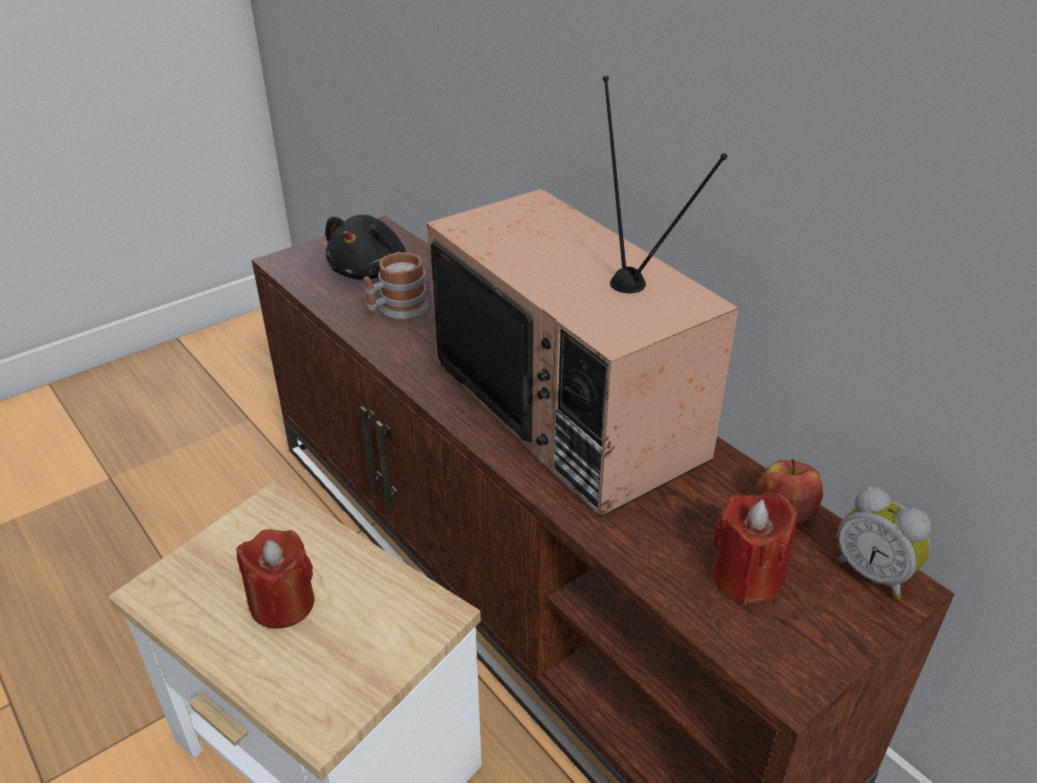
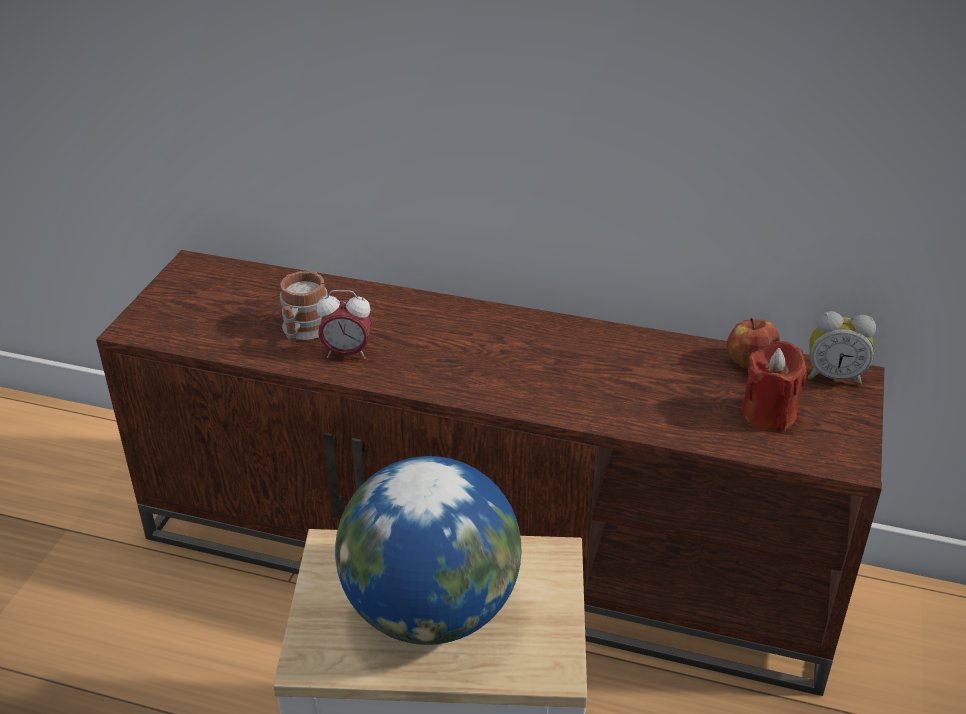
camera: 35 degrees left, 0 degrees up
(282, 604) = (431, 611): red candle -> globe
(370, 271) = (234, 306): black plush toy -> none
(409, 341) = (347, 353): none -> alarm clock
(573, 409) = (540, 352): television -> none

